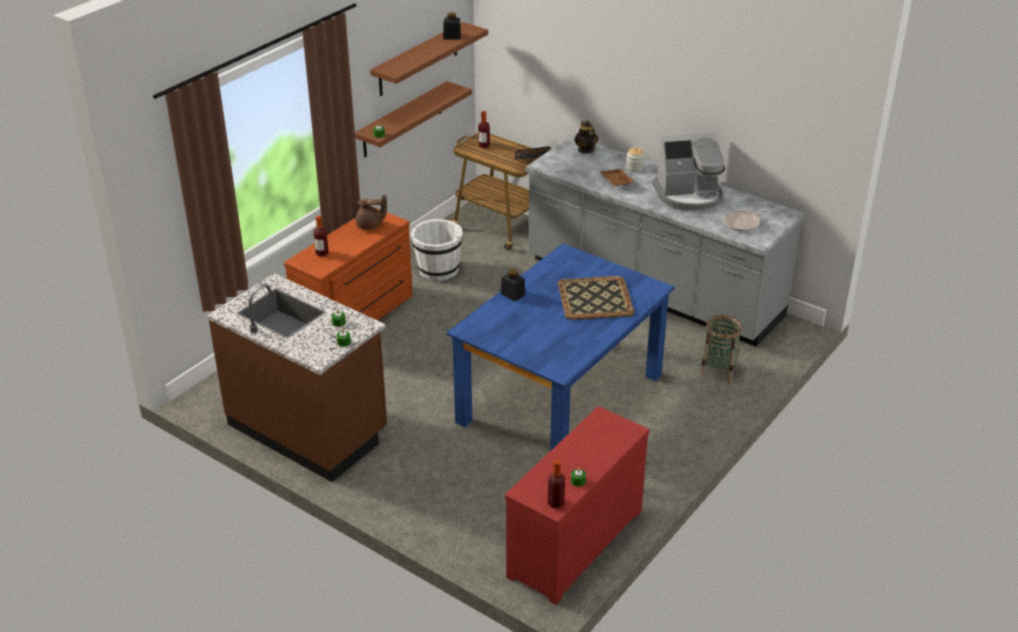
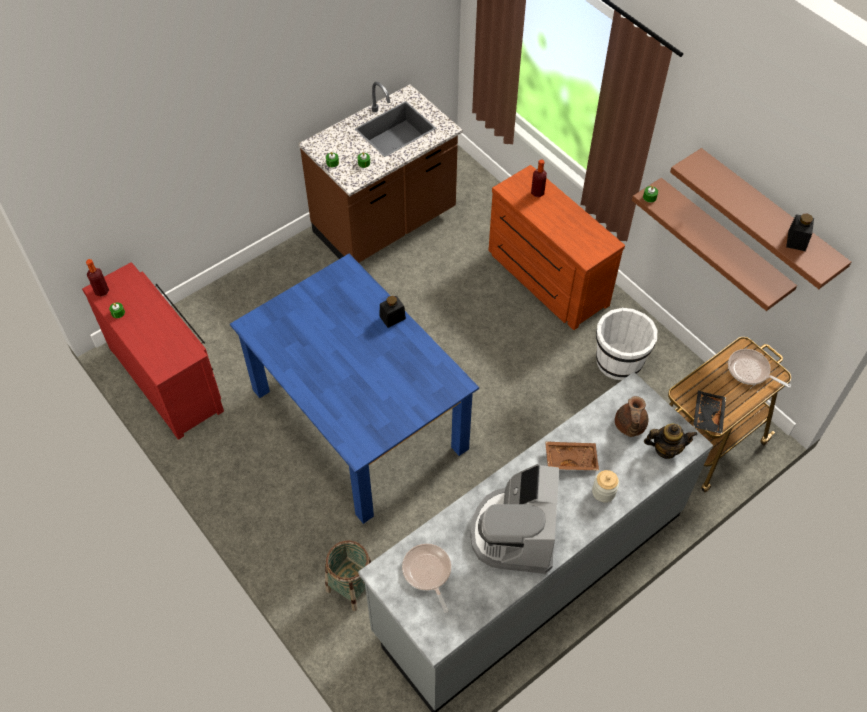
camera: 105 degrees right, 20 degrees up
(370, 226) = (582, 236): brown teapot -> brown teapot (629, 426)
(484, 146) = (750, 371): bottle -> frying pan
(596, 298) = (359, 388): tray -> none

